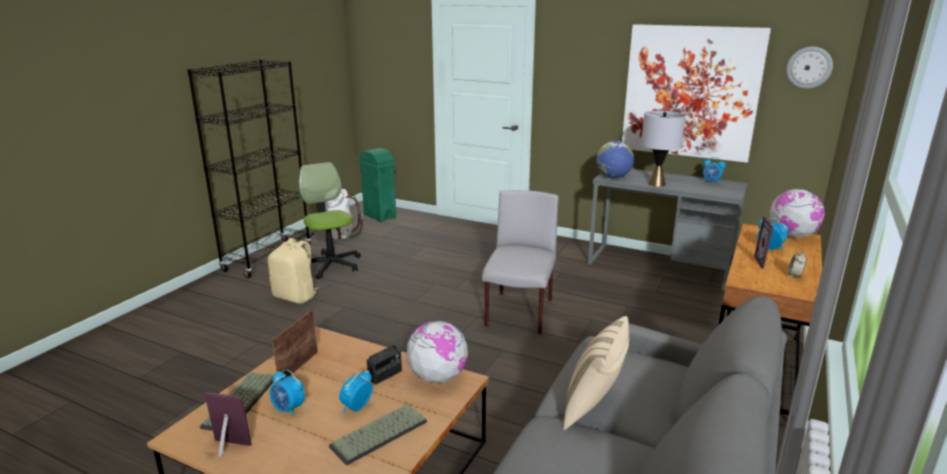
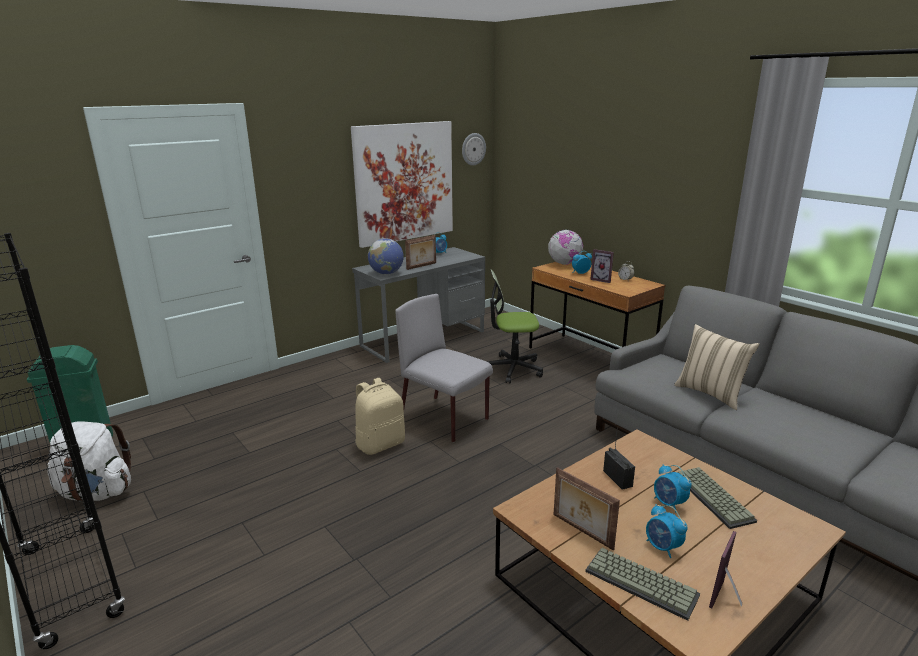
camera: 65 degrees left, 0 degrees up
(288, 409) = (662, 547): alarm clock -> alarm clock turned 90 degrees clockwise
(296, 297) = (249, 567): beige backpack -> beige backpack (380, 444)
(331, 265) = (188, 518): office chair -> office chair (512, 369)
(437, 377) = (630, 452): globe -> none
(656, 183) = (422, 266): grey table lamp -> picture frame

